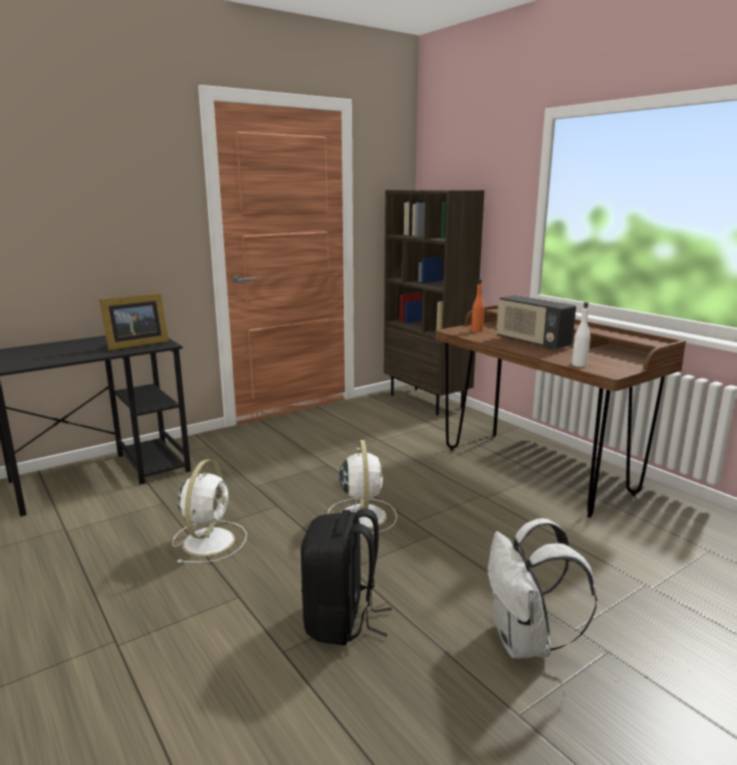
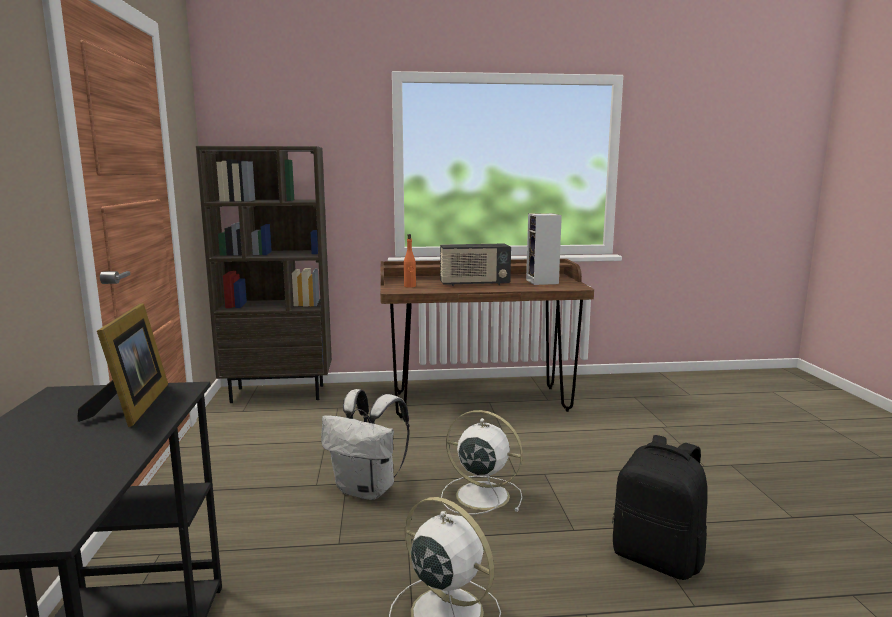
camera: 60 degrees left, 5 degrees down
(526, 642) = (714, 487): white backpack -> white backpack (368, 490)
(579, 365) = (551, 288): white bottle -> none
(601, 359) = (543, 282): none -> speaker

